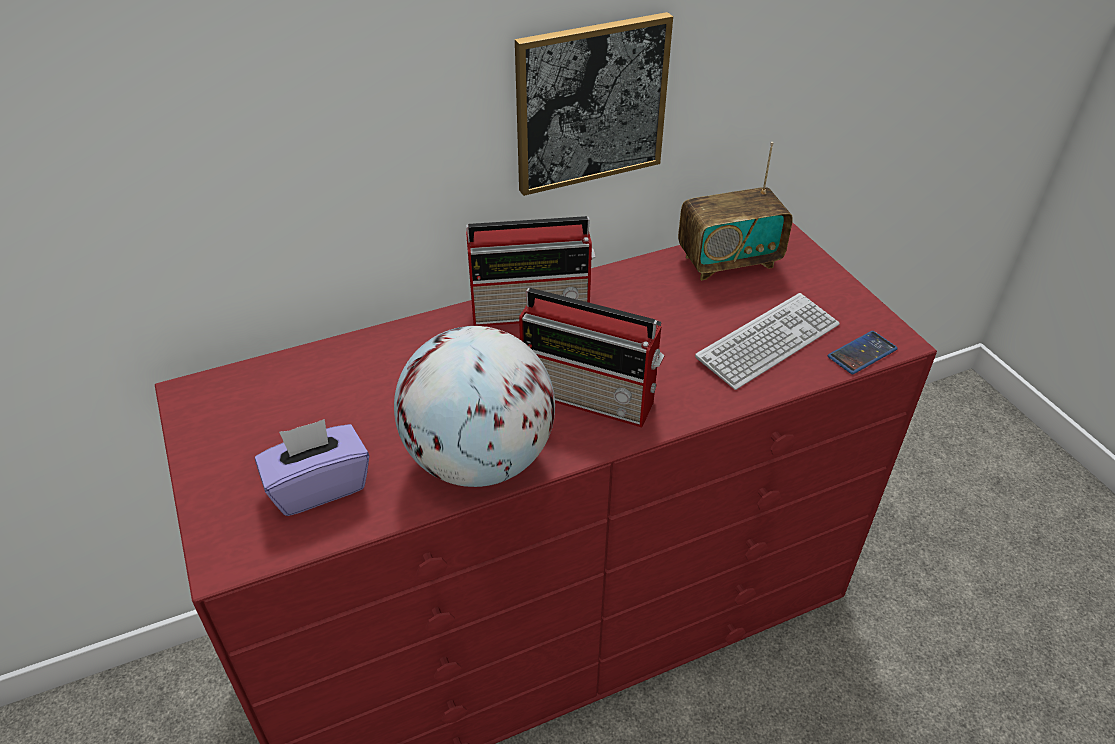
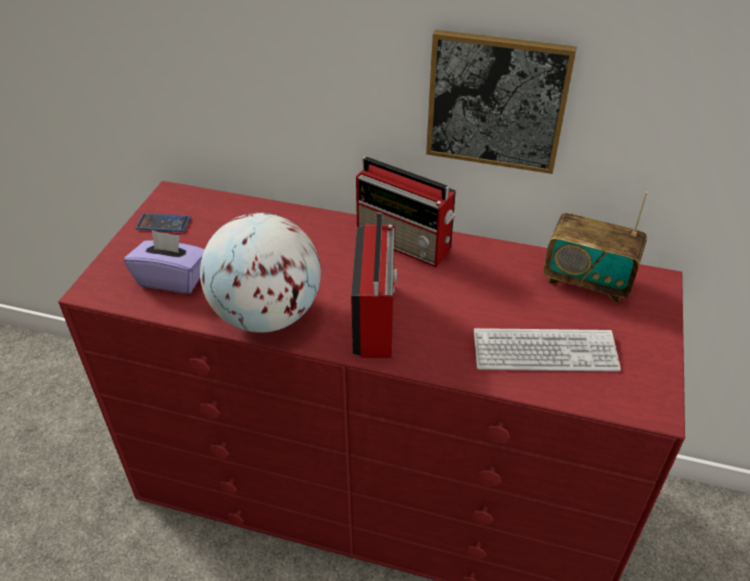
camera: 40 degrees right, 0 degrees up
(591, 397) = (375, 317): radio -> radio turned 150 degrees counterclockwise
(862, 353) = (612, 402): phone -> phone (163, 223)

